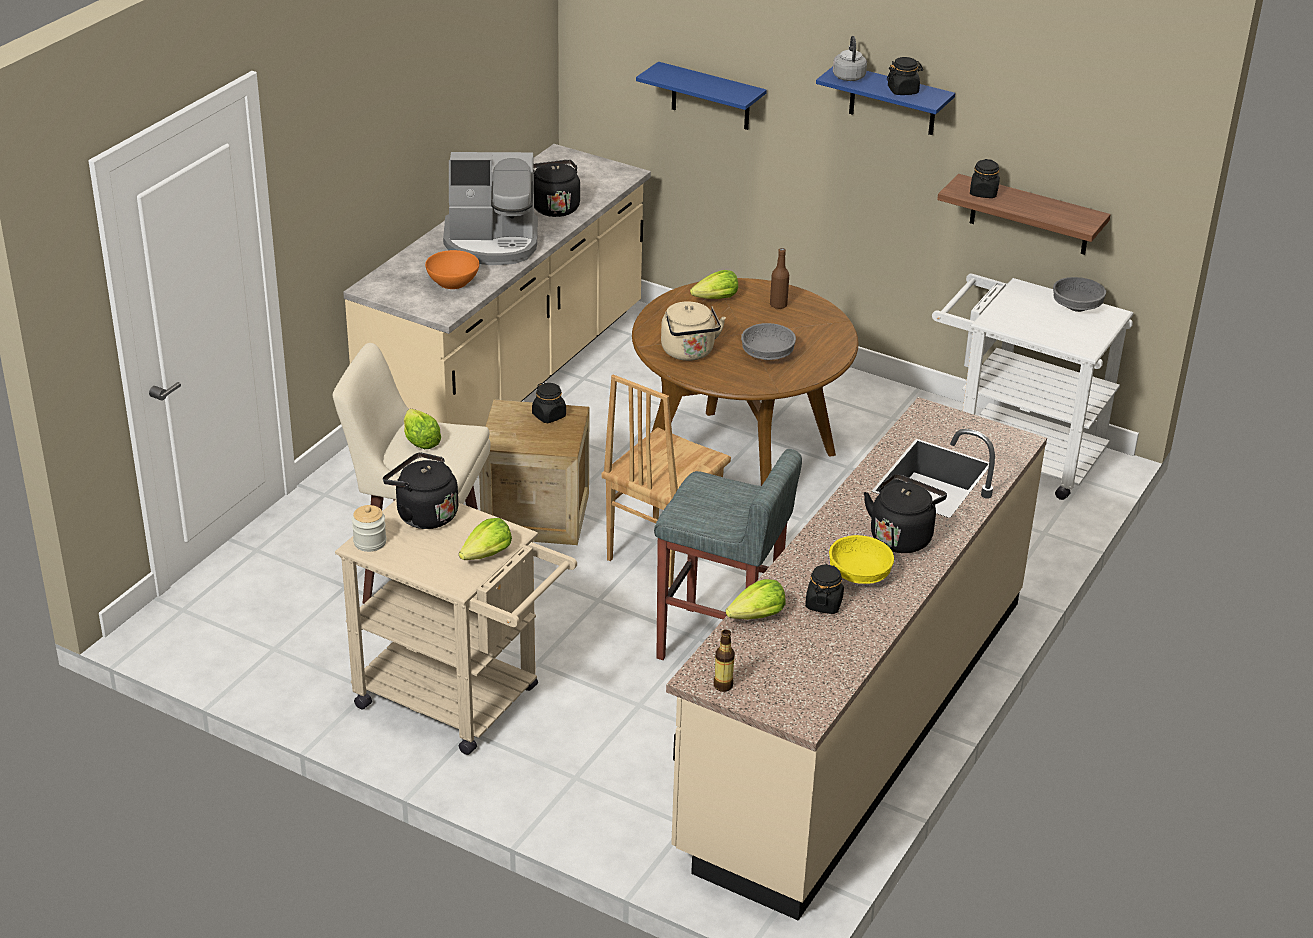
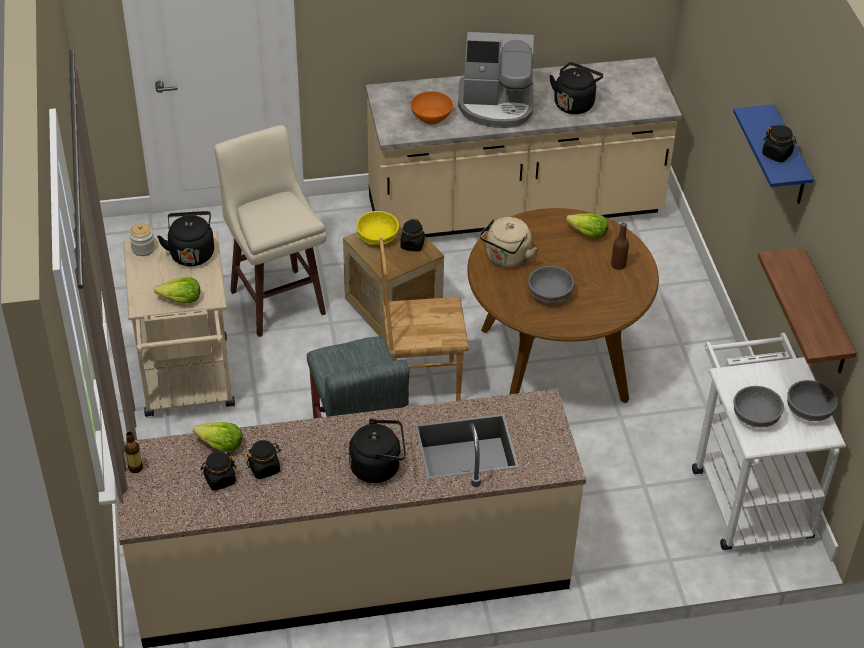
camera: 50 degrees right, 10 degrees up
(420, 440) = (273, 207): lettuce -> none
(492, 243) = (496, 105): coffee machine -> coffee machine turned 45 degrees counterclockwise
(710, 97) = (726, 81): blue shelf -> none
(848, 76) = (761, 119): grey kettle -> none
(858, 575) = (313, 468): yellow bowl -> yellow bowl (377, 237)
(983, 193) = (791, 273): black jar -> black jar (220, 480)
(1054, 332) = (756, 416): none -> grey bowl

